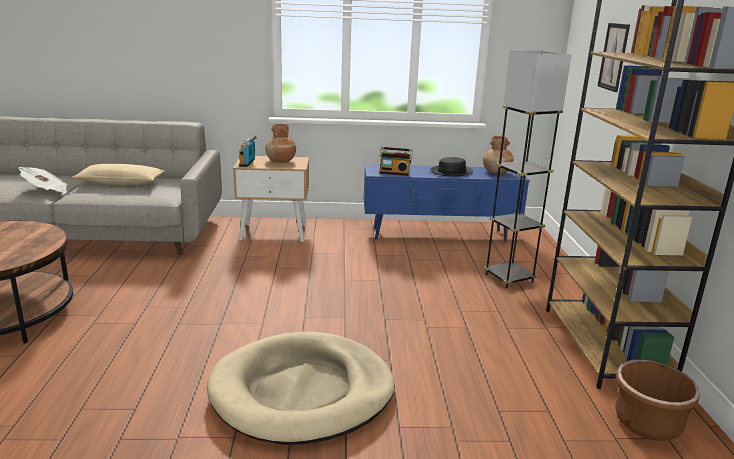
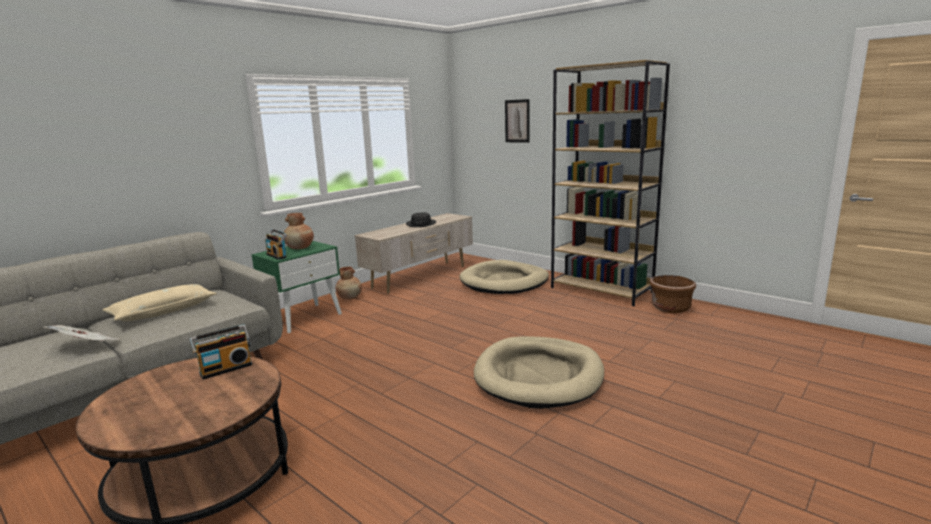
camera: 45 degrees left, 5 degrees down
(274, 232) = (304, 317): beige nightstand -> green nightstand
(394, 173) = (391, 233): radio -> radio (225, 368)
(439, 235) = (420, 277): blue tv stand -> beige tv stand
(497, 172) = (446, 217): brown vase -> brown vase (350, 297)
(509, 278) = (504, 282): grey floor lamp -> beige dog bed

